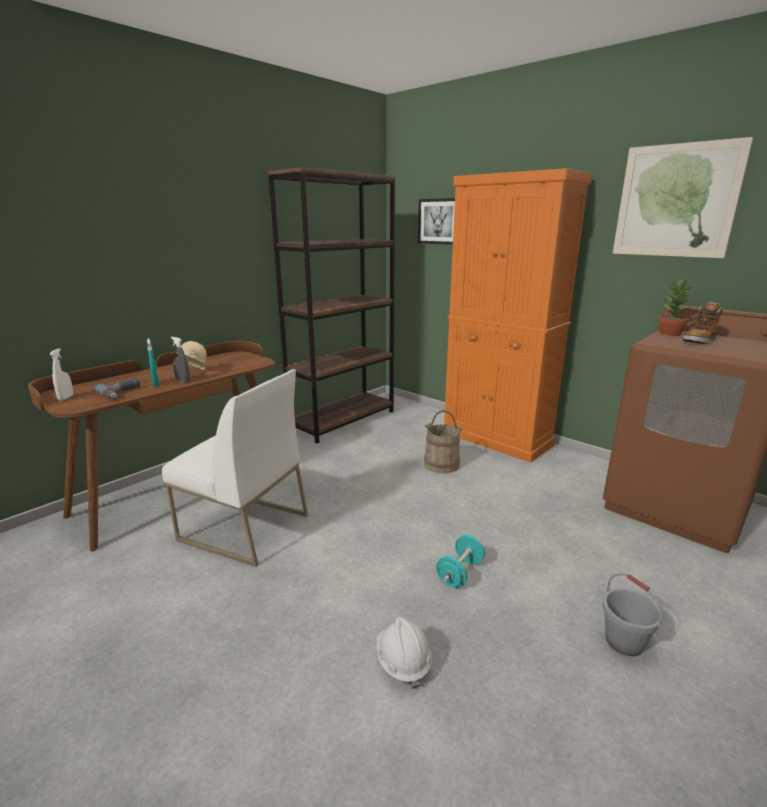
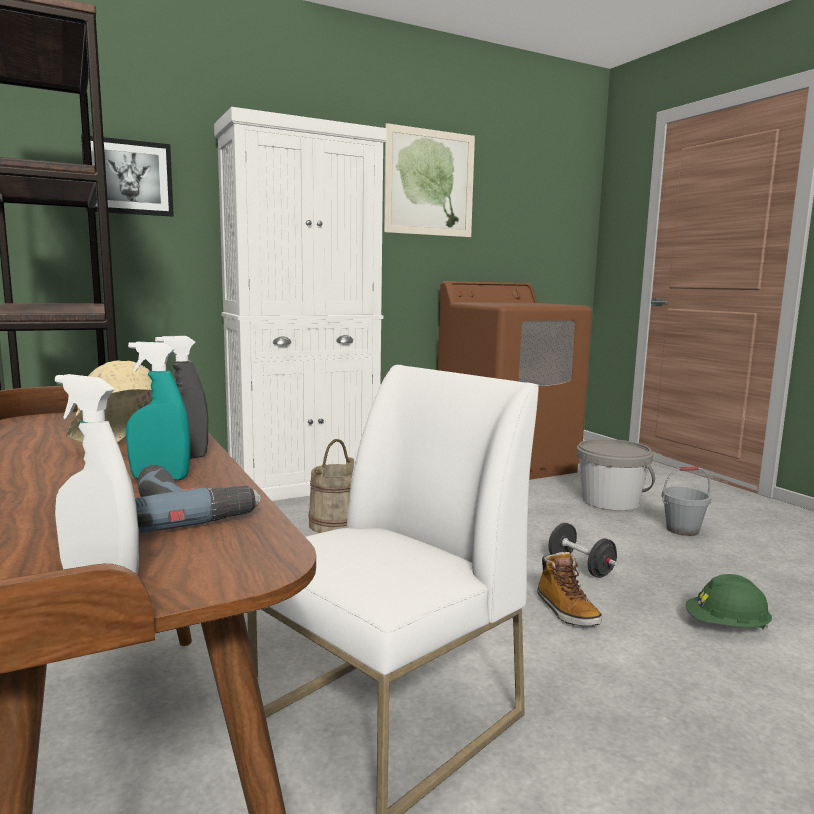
camera: 70 degrees left, 10 degrees down
(403, 662) = (726, 627): white hard hat -> green hard hat
(460, 573) = (580, 567): turquoise dumbbell -> black dumbbell
(496, 438) = (305, 484): orange cabinet -> white cabinet
(653, 582) = (610, 501): none -> grey bucket
(669, 333) = (478, 303): potted plant -> none
(699, 341) = (510, 303): boot -> boot (566, 611)

